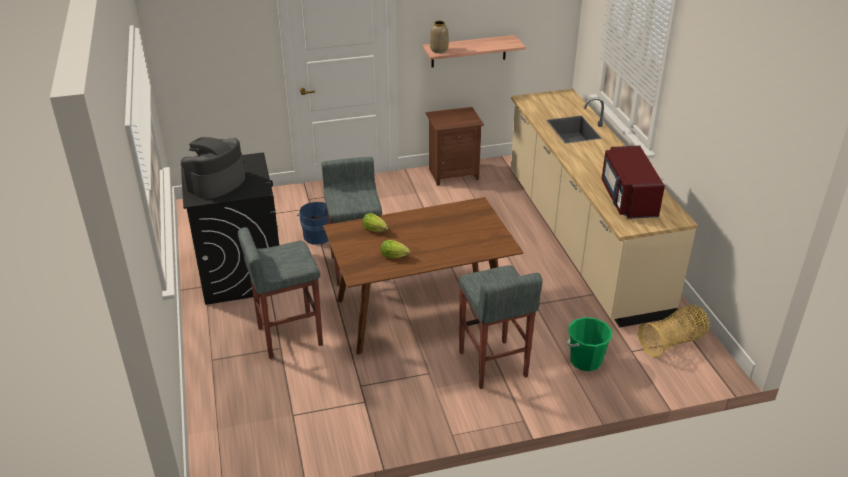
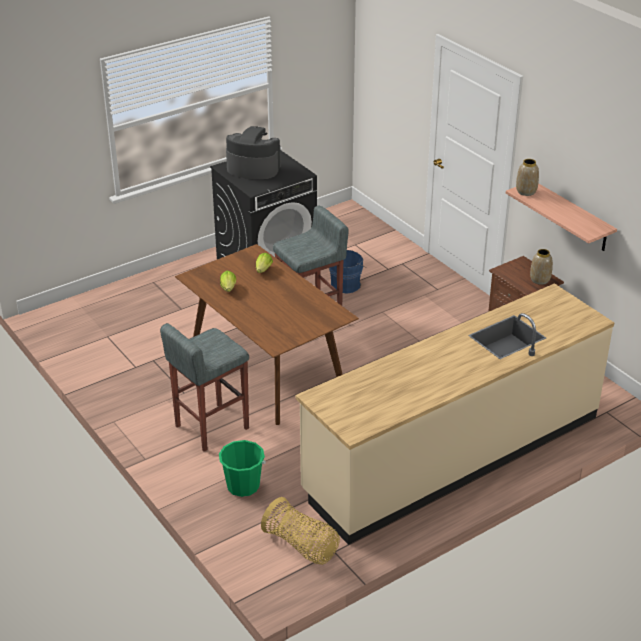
camera: 70 degrees right, 0 degrees up
(288, 336) = (197, 308): grey stool -> none
(464, 114) = (539, 280): none -> vase
(628, 199) = (373, 392): red microwave -> none

